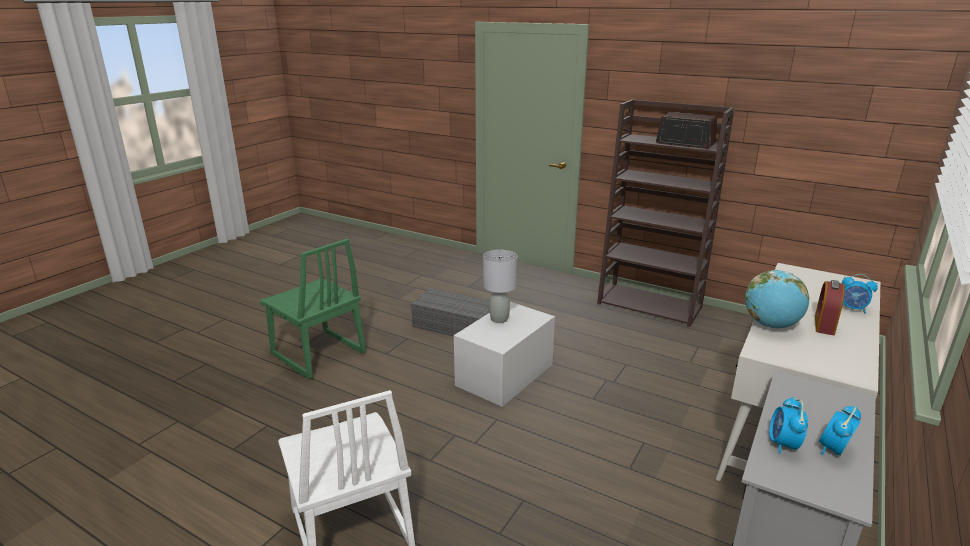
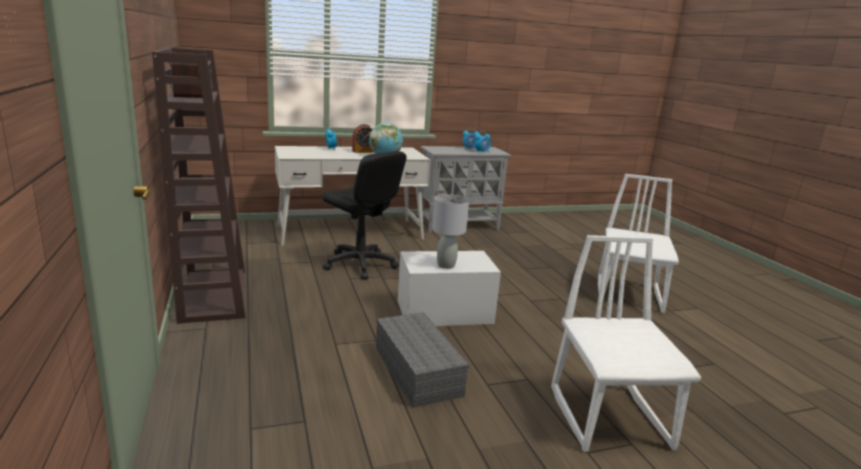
camera: 140 degrees left, 5 degrees down
(317, 354) = (610, 418): green chair -> white chair
(657, 384) = (360, 264): none -> black office chair

